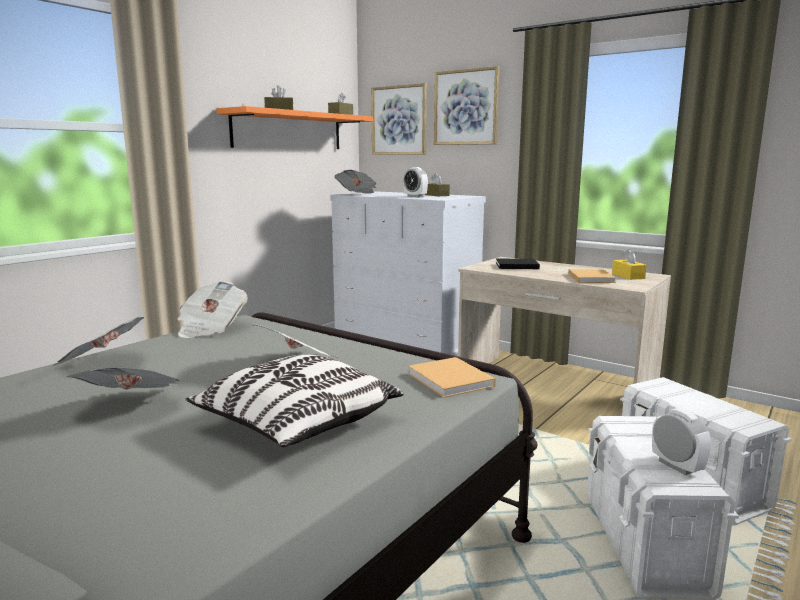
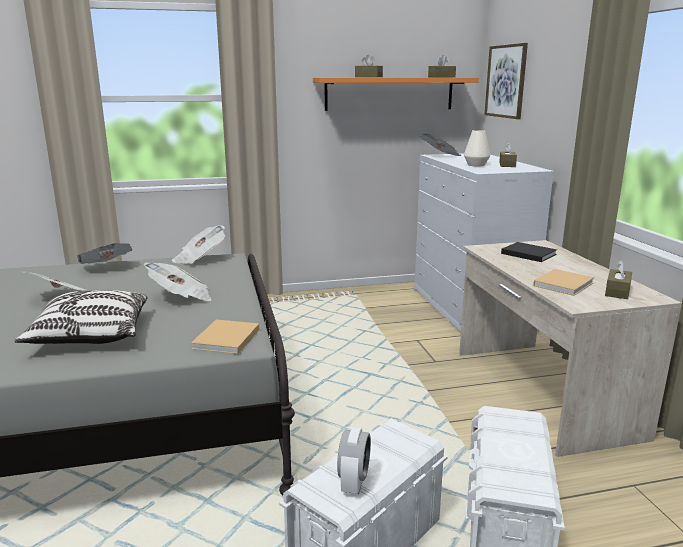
camera: 40 degrees right, 5 degrees up
(415, 196) = (476, 165): alarm clock -> white vase
(466, 107) = (552, 70): picture -> none
(628, 276) = (617, 291): yellow tissue box -> brown tissue box

